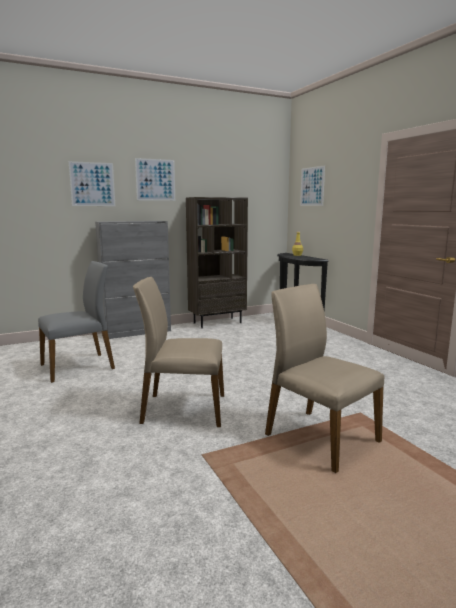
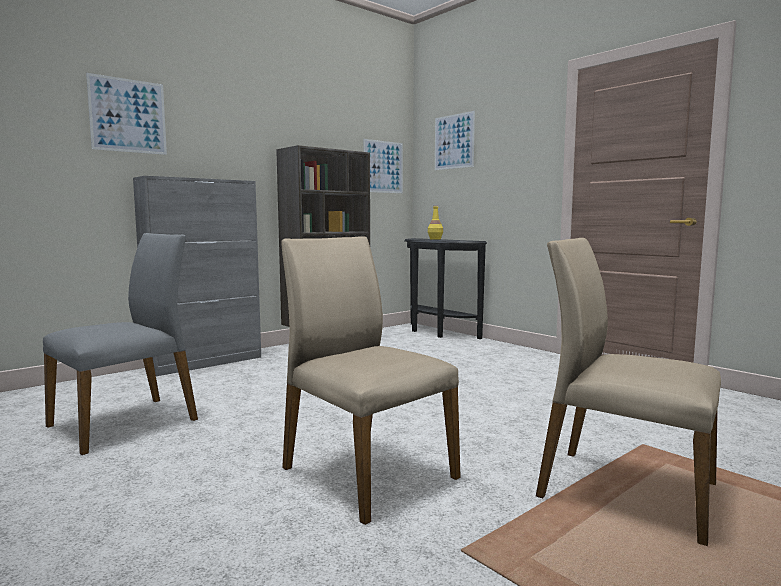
camera: 15 degrees left, 5 degrees down
(155, 180) = (231, 118): picture -> picture (383, 167)
(183, 409) = (366, 472): beige chair -> beige chair turned 60 degrees clockwise

